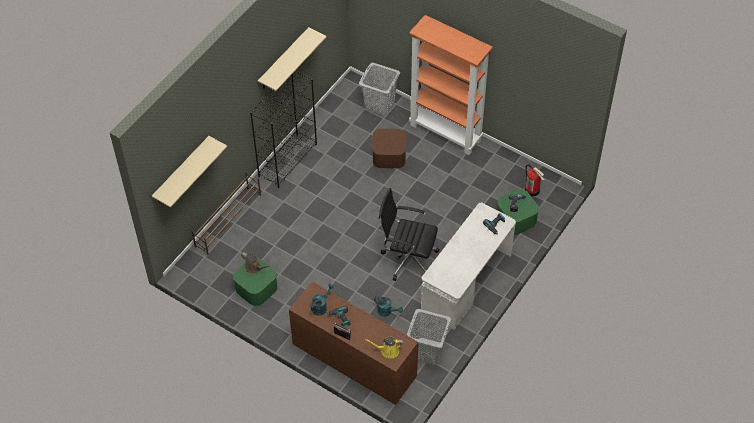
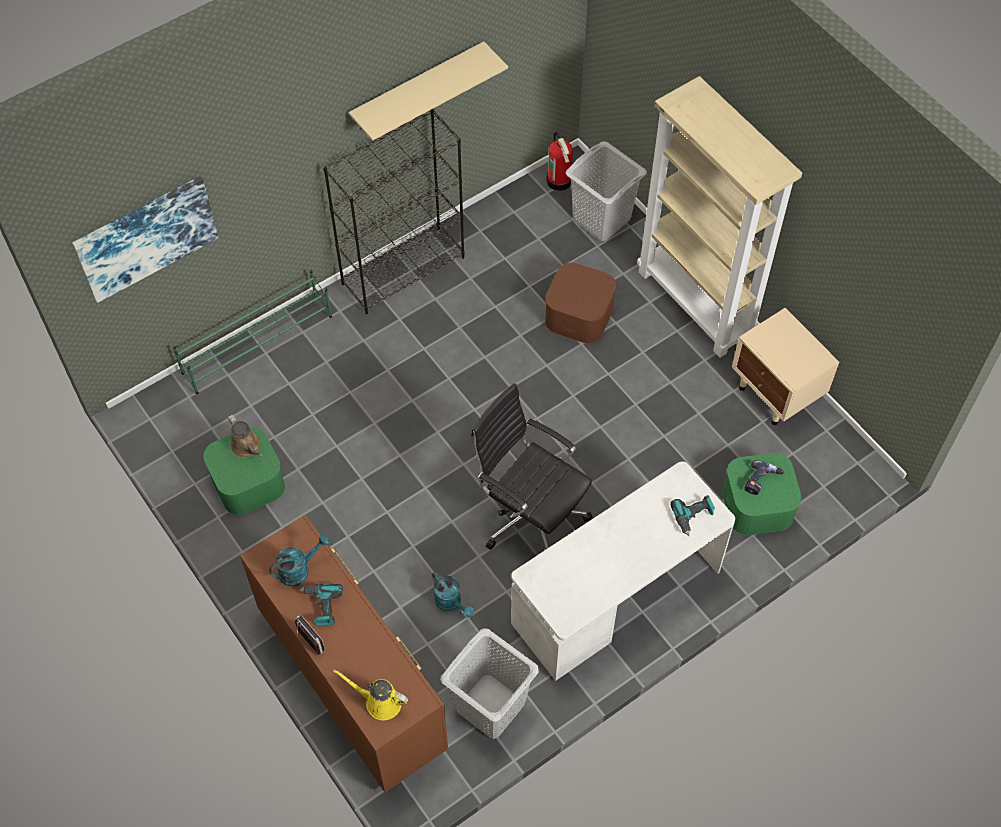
camera: 20 degrees right, 5 degrees up
(181, 171) = (146, 238): beige shelf -> picture
(228, 220) = (258, 344): brown shoe rack -> green shoe rack
(446, 132) = (696, 304): orange bookcase -> beige bookcase
(504, 164) = (776, 394): none -> beige nightstand
(532, 190) = (808, 459): fire extinguisher -> fire extinguisher (559, 180)

